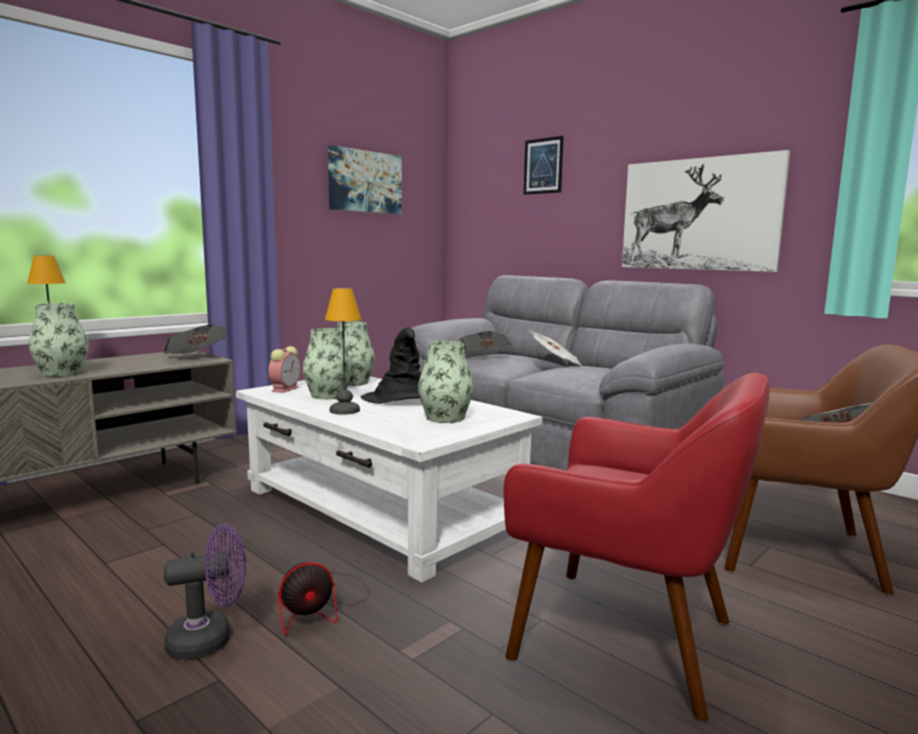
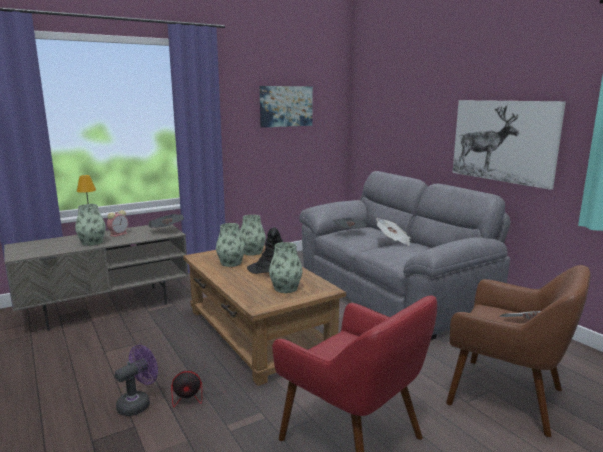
camera: 15 degrees right, 5 degrees up
(210, 639) = (138, 403): purple fan -> purple fan turned 45 degrees counterclockwise
(285, 389) = (210, 256): alarm clock -> alarm clock (119, 234)
(344, 410) = (232, 277): table lamp -> none
(380, 509) = (258, 333): white coffee table -> brown coffee table
(543, 166) = (406, 94): picture -> none

